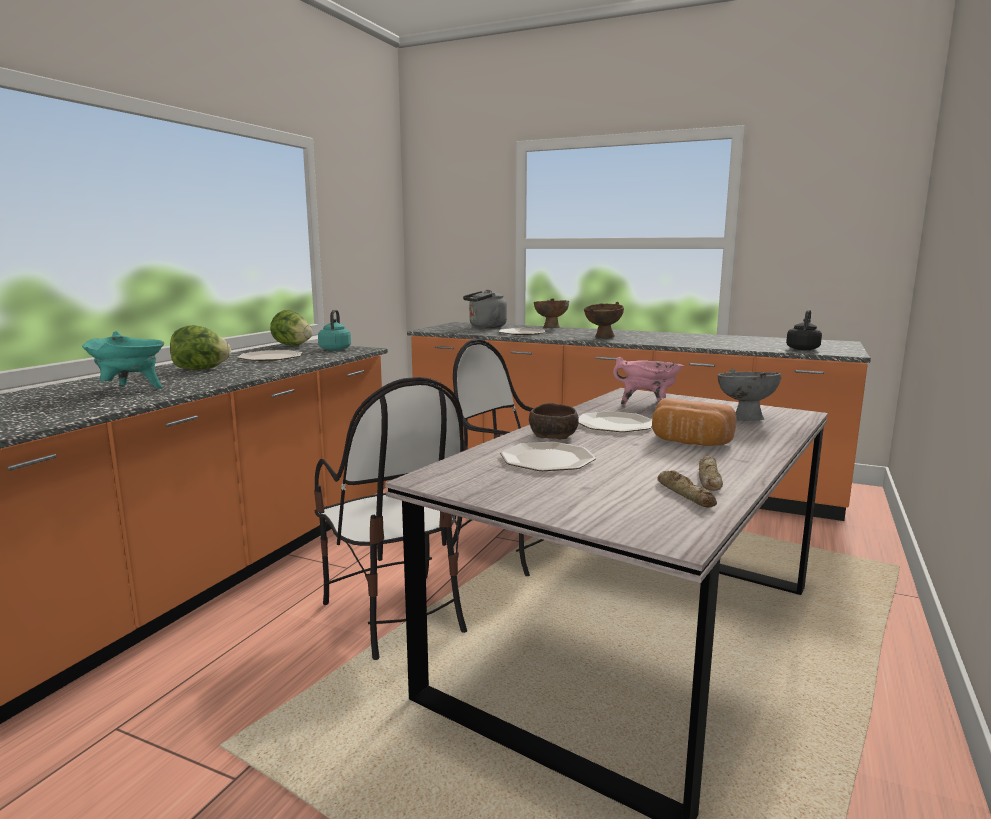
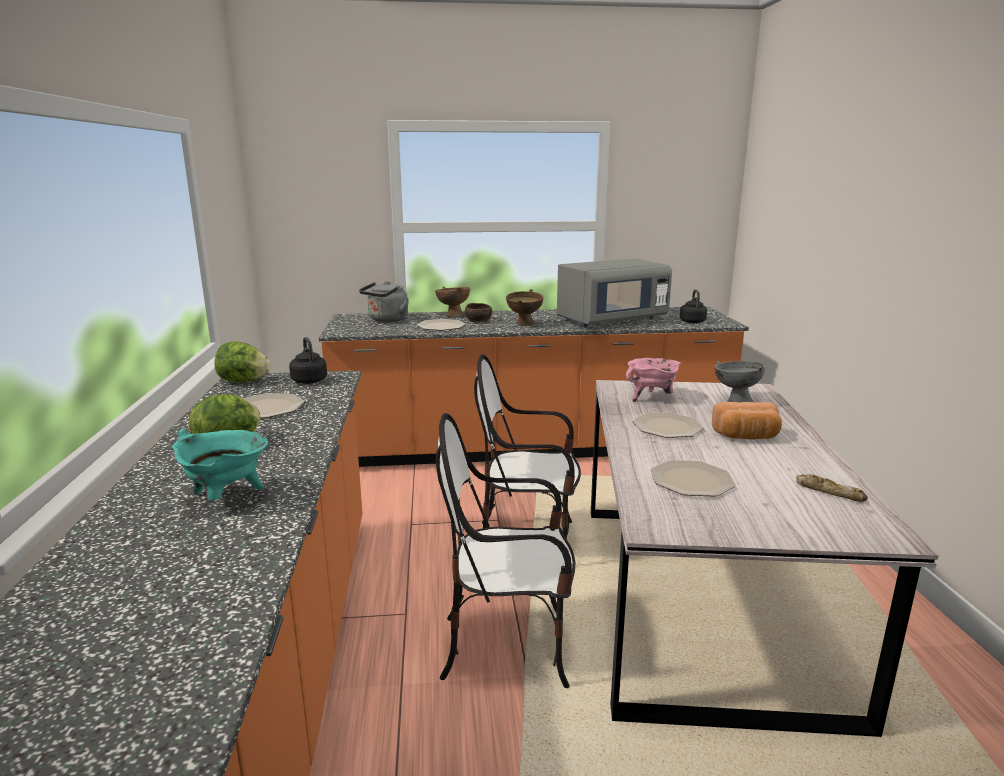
camera: 30 degrees left, 5 degrees up
(335, 349) = (308, 380): turquoise kettle -> black kettle
(395, 615) = (507, 646): chair -> chair turned 150 degrees clockwise
(554, 436) = (650, 451): brown bowl -> brown bowl (479, 320)
(705, 341) = (611, 320): none -> grey microwave
(708, 479) = (816, 472): bread -> none

